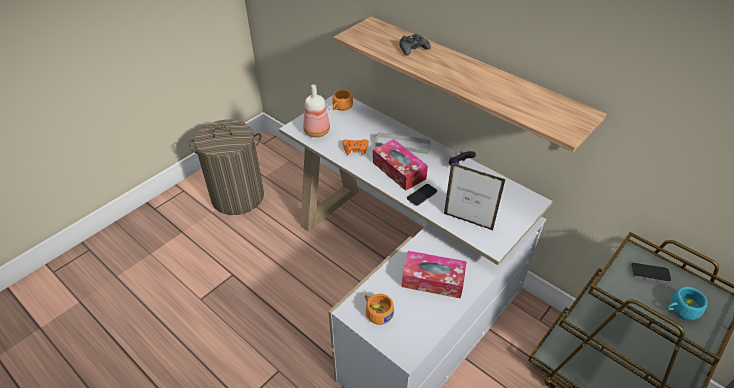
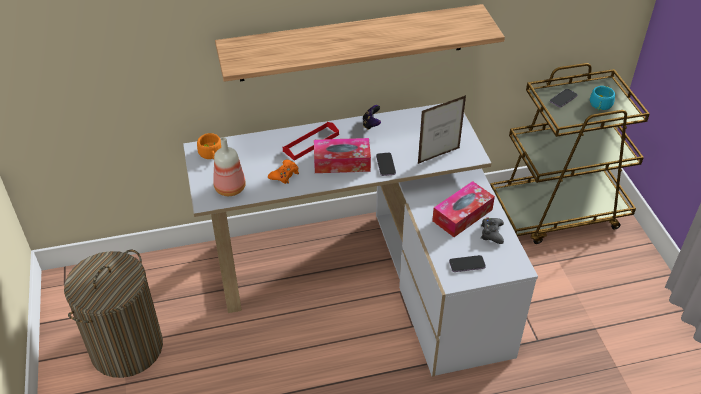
camera: 55 degrees left, 0 degrees up
(377, 312) = (467, 264): orange cup -> phone
(402, 145) = (311, 143): grey tray -> red tray
(413, 49) = (300, 43): black game controller -> black game controller (492, 233)

